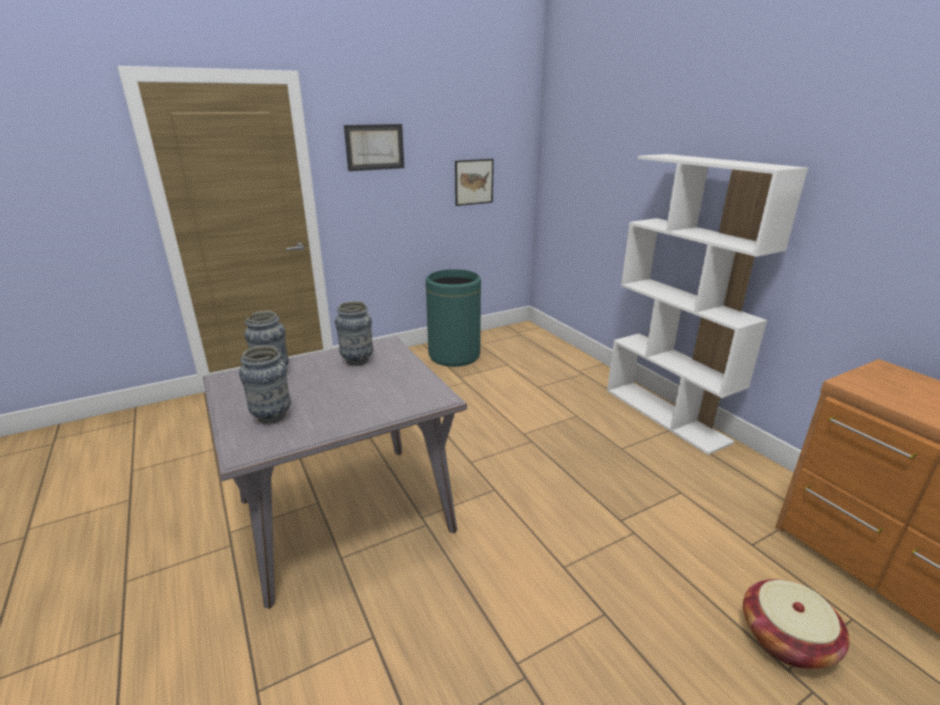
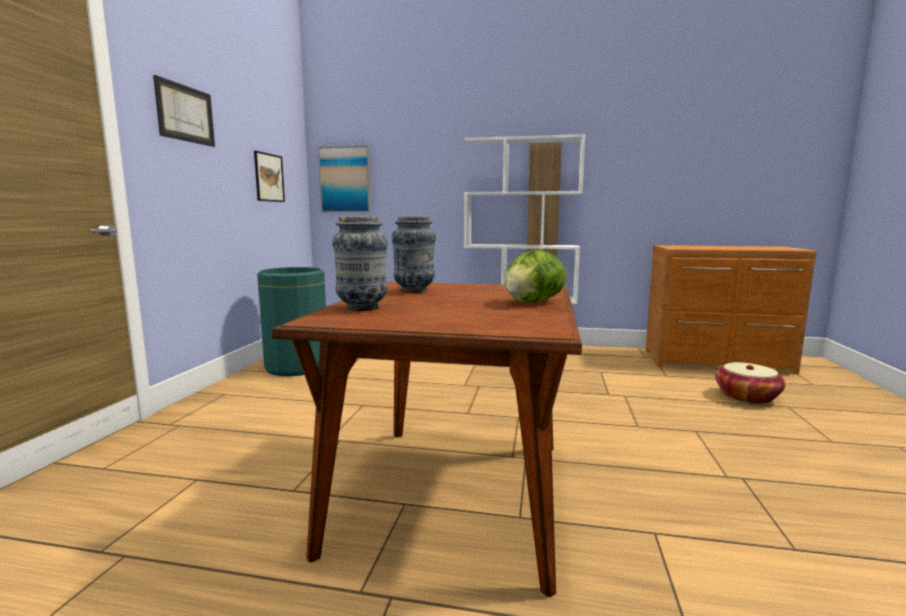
camera: 50 degrees left, 15 degrees down
(272, 416) = (478, 317): vase -> none
(346, 515) = (453, 493): grey dining table -> brown dining table
(350, 416) = (532, 302): none -> lettuce
(560, 179) = (345, 180): none -> picture

